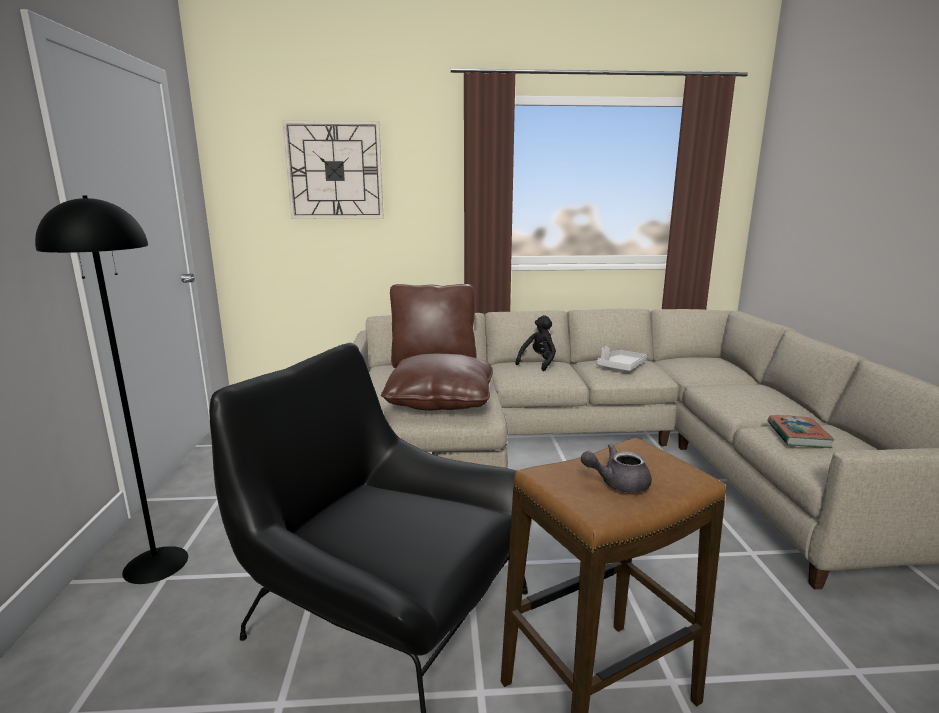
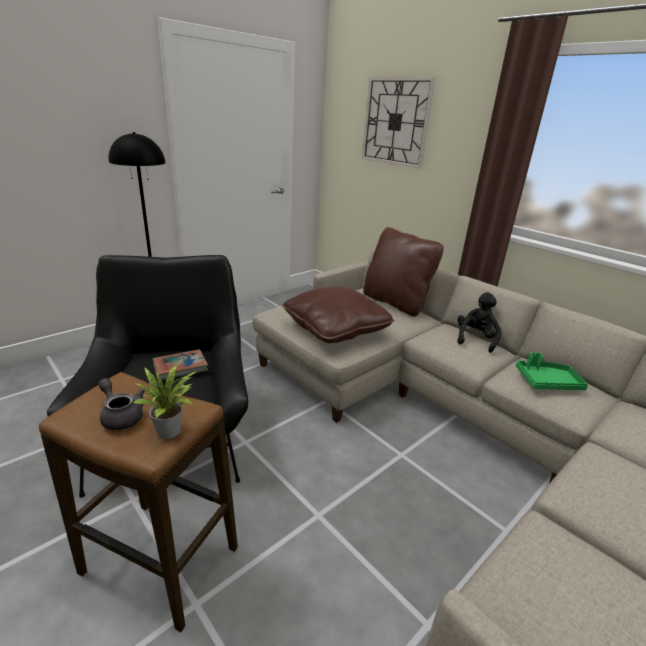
camera: 50 degrees right, 10 degrees up
(538, 363) = (475, 339): black plush toy -> black plush toy turned 60 degrees counterclockwise
(621, 366) = (547, 382): grey tray -> green tray
(667, 462) = (172, 430): none -> potted plant
(798, 435) = (563, 566): book -> book (180, 367)

